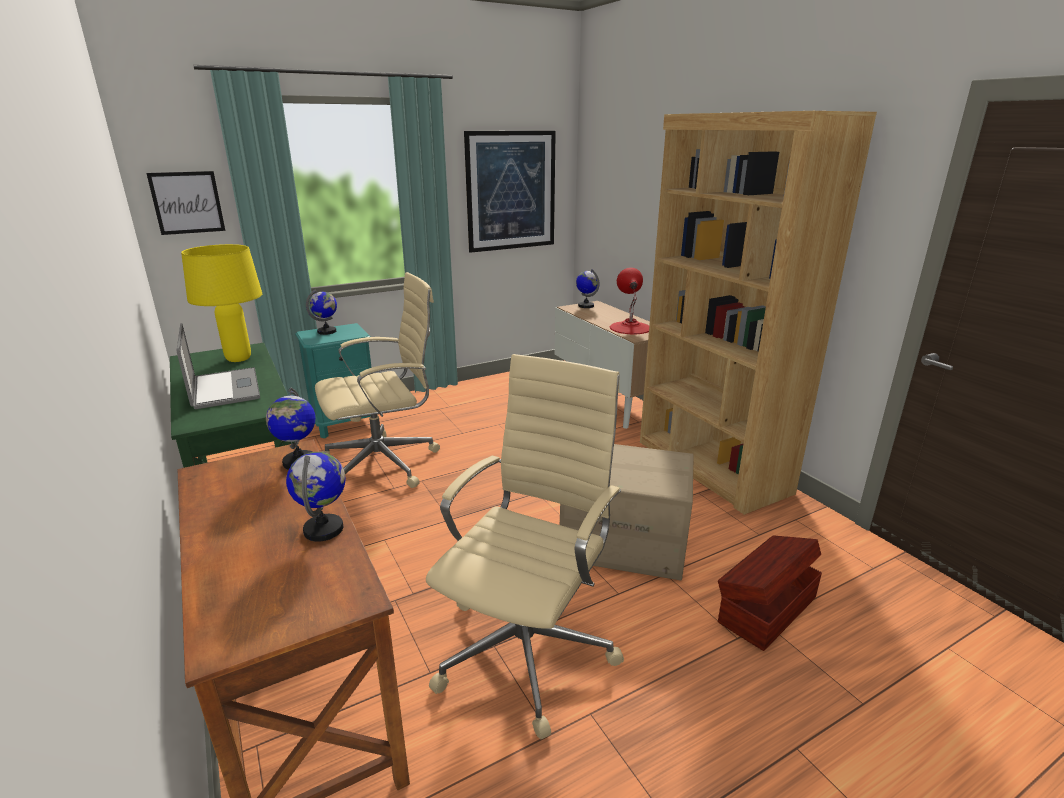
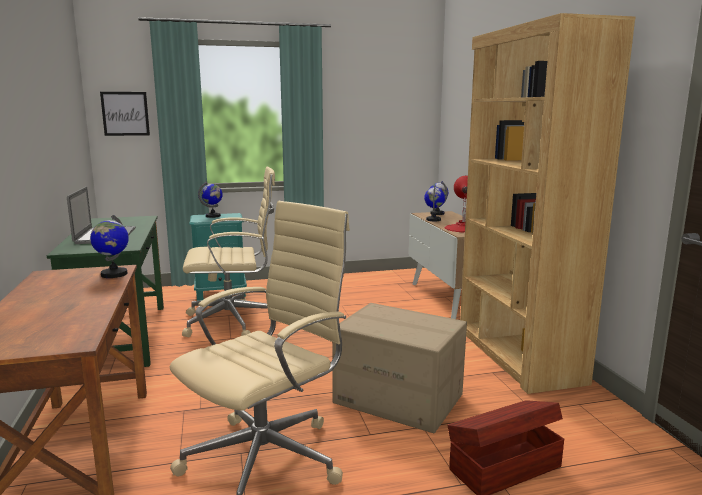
camera: 15 degrees right, 10 degrees down
(239, 359) = (131, 222): yellow table lamp -> none
(324, 529) = (93, 308): globe -> globe (433, 219)
(511, 191) = (380, 117): picture -> none

